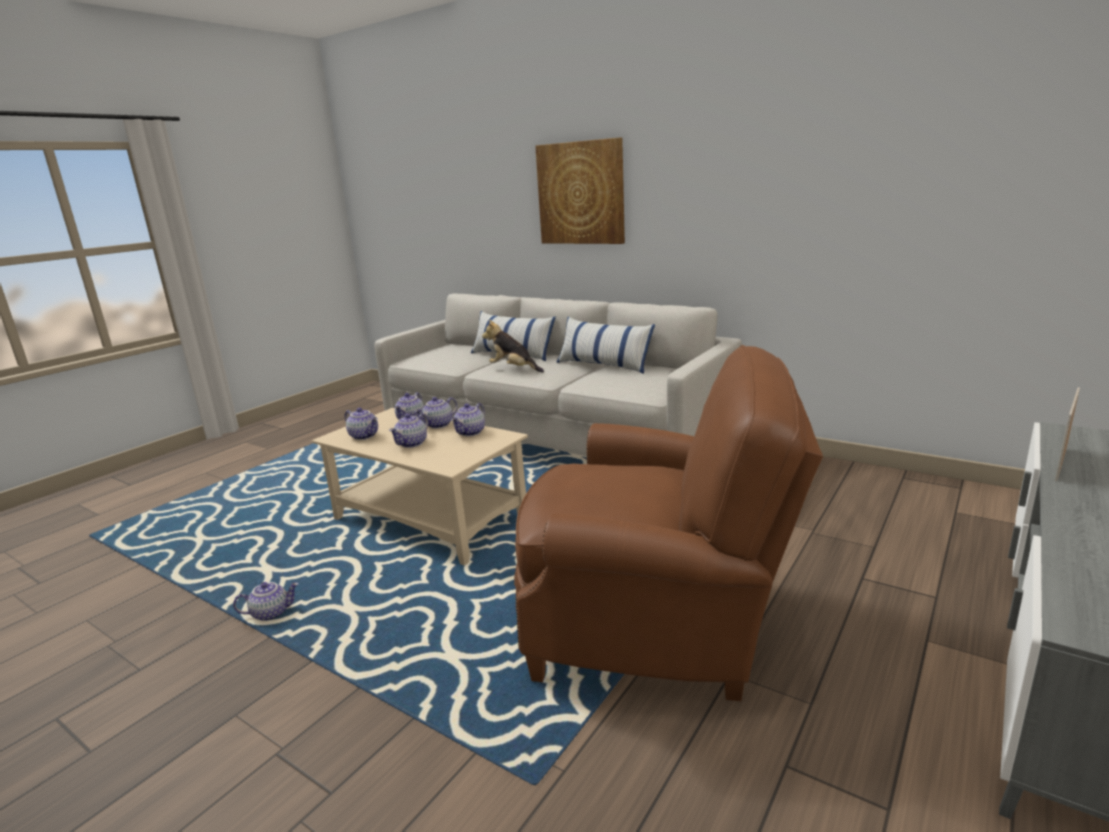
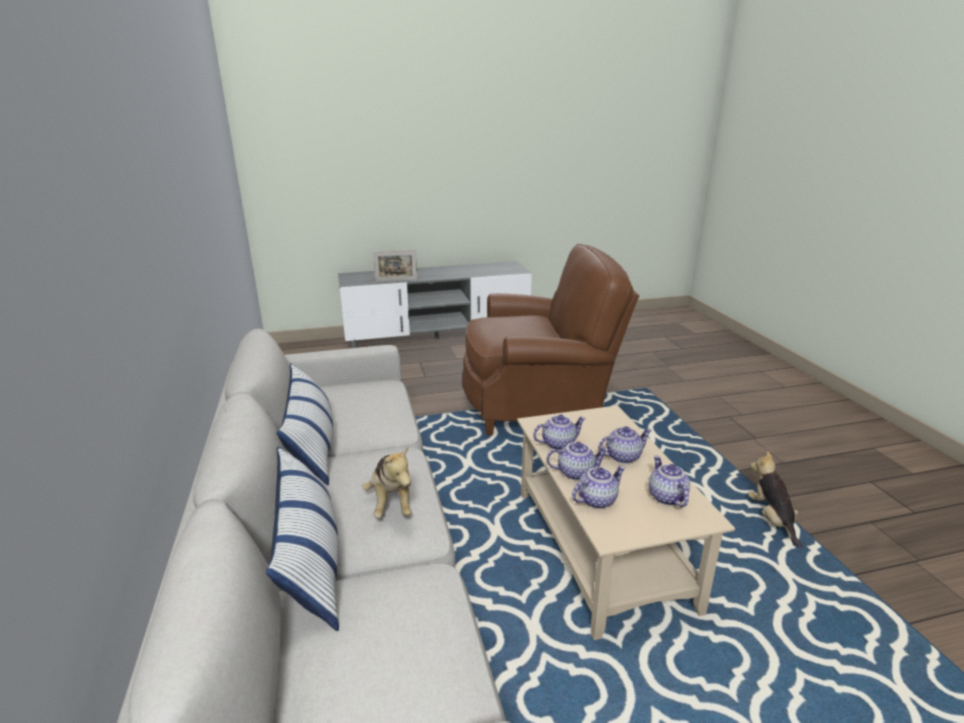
camera: 140 degrees left, 5 degrees up
(271, 613) = (771, 519): teapot -> plush toy
(581, 193) = (107, 246): picture -> none
(656, 623) = (538, 403): brown armchair -> brown armchair turned 120 degrees clockwise

